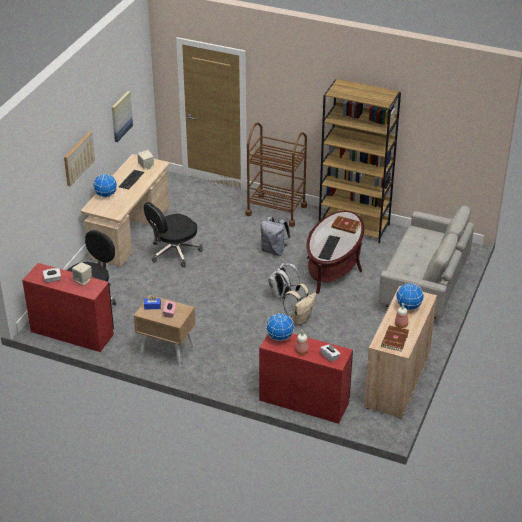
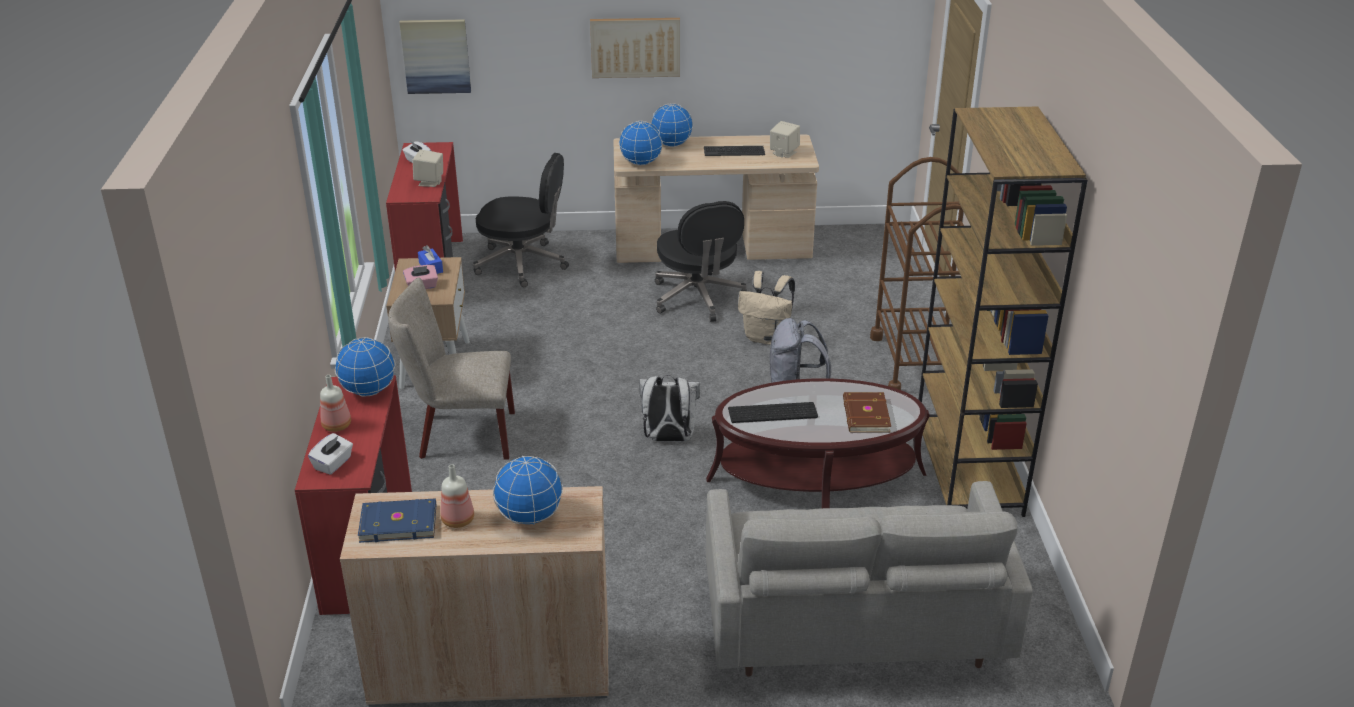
camera: 65 degrees right, 5 degrees down
(118, 210) = (641, 163): none -> globe
(121, 116) = (795, 47): picture -> picture (436, 56)
(174, 252) = (698, 298): black office chair -> black office chair turned 135 degrees counterclockwise
(236, 356) = (460, 436): none -> beige chair
(300, 319) = (611, 480): beige backpack -> beige backpack (766, 338)
(394, 339) = (398, 522): brown book -> blue book

